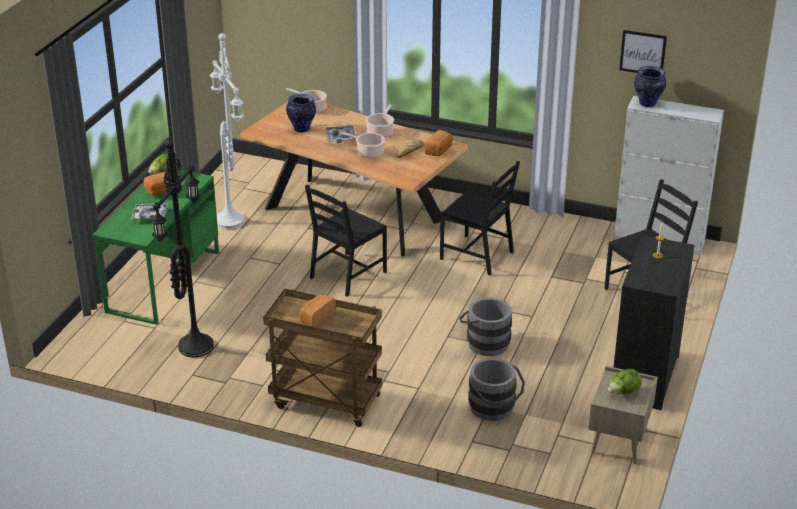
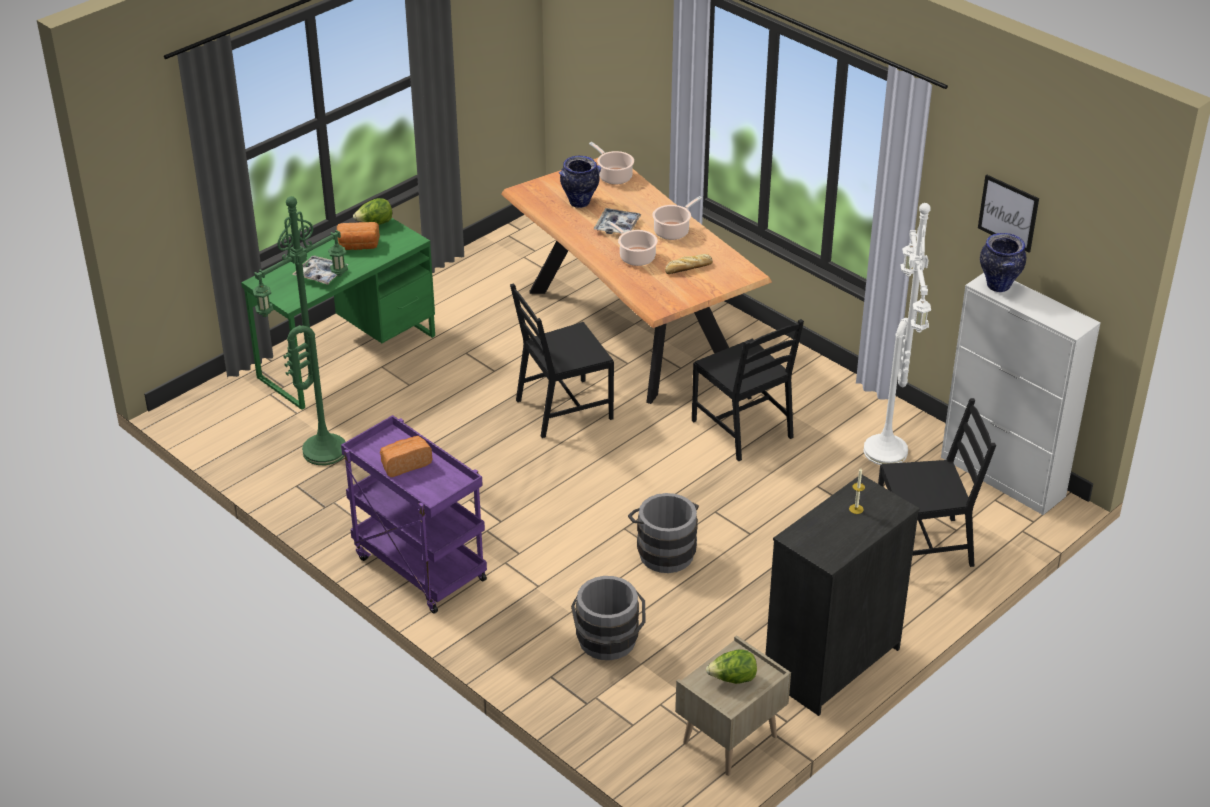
camera: 25 degrees right, 5 degrees up
(194, 345) = (324, 449): black floor lamp -> green floor lamp
(232, 221) = (479, 298): white floor lamp -> white floor lamp (888, 453)
(324, 401) = (417, 567): brown cart -> purple cart
(439, 150) = (726, 277): bread -> none

